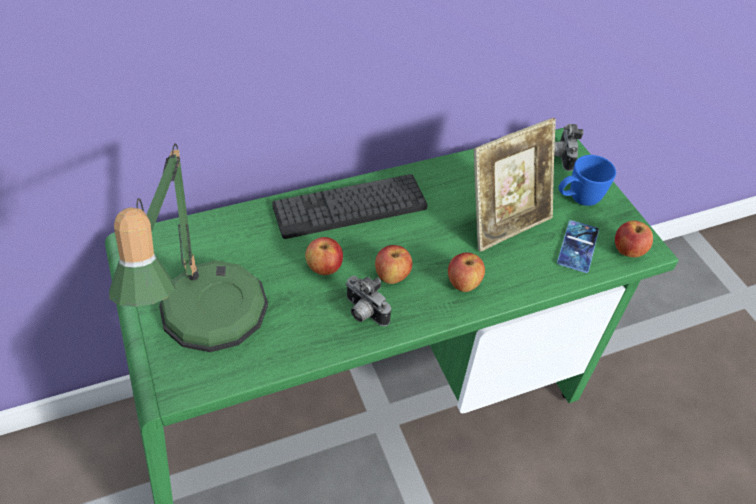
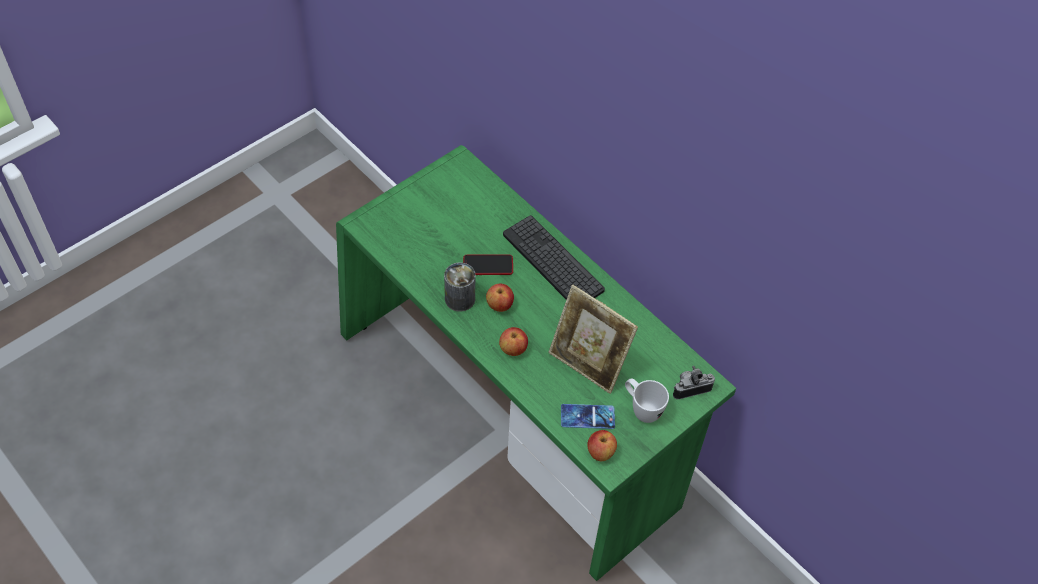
camera: 70 degrees right, 5 degrees up
(208, 324) = (414, 222): table lamp -> none
(324, 268) = (488, 265): apple -> phone
(363, 313) = (460, 299): camera -> can
(577, 200) = (641, 409): blue mug -> white mug

